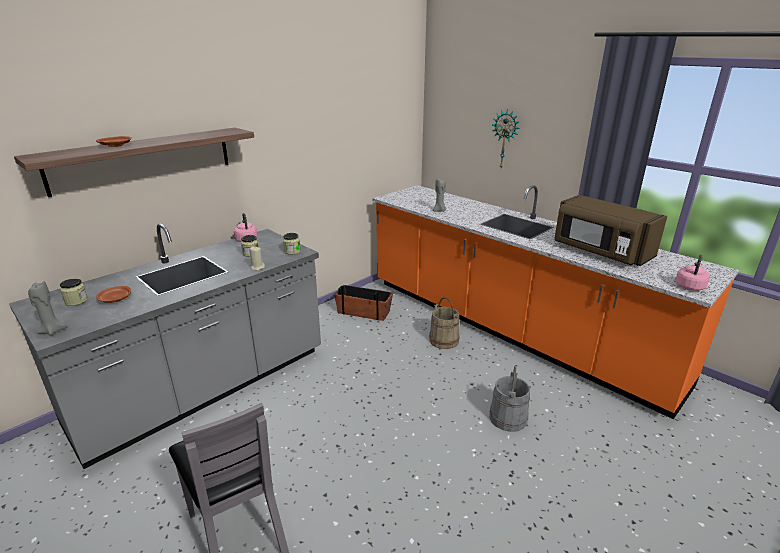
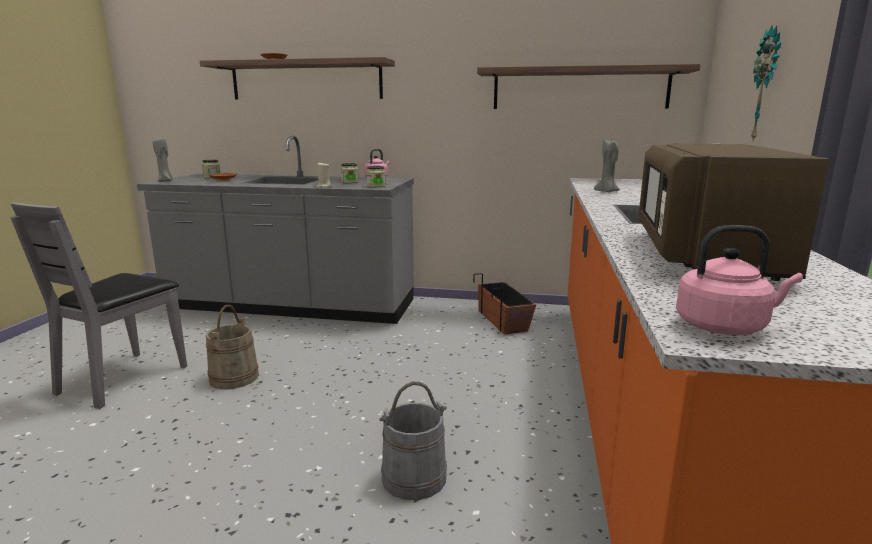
camera: 55 degrees right, 10 degrees down
(365, 133) = (580, 89): none -> shelf
(443, 340) = (525, 379): beige bucket -> beige bucket (233, 377)

